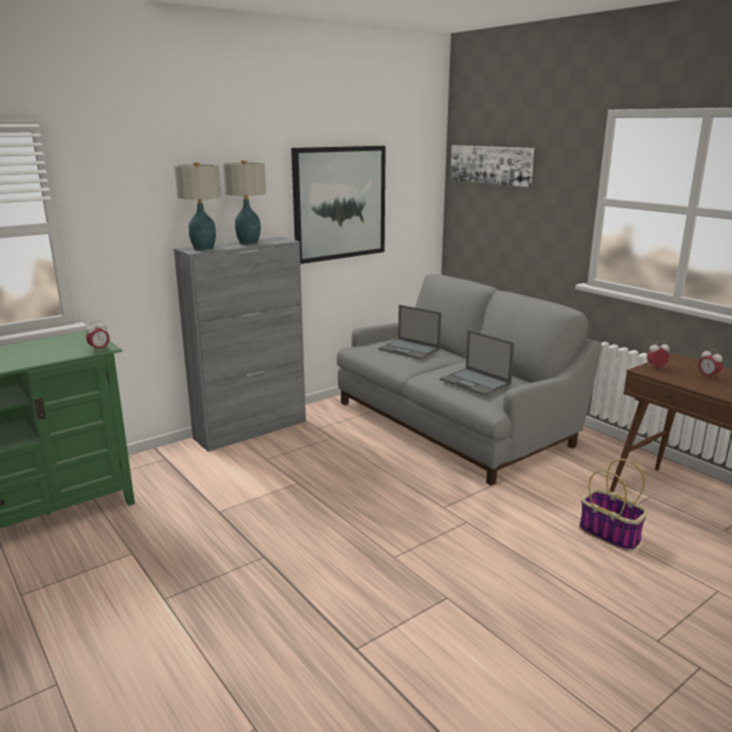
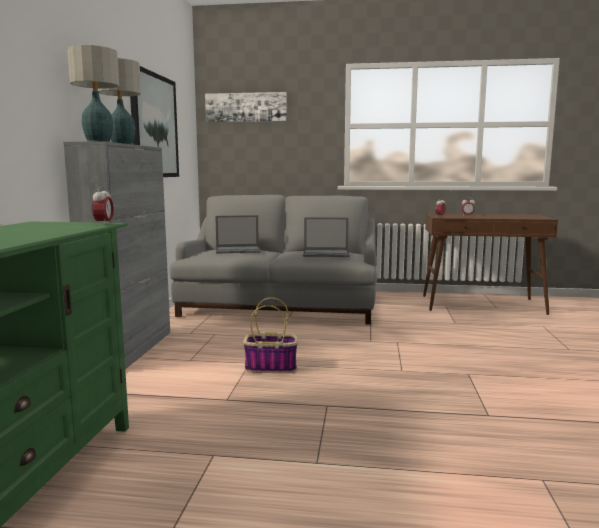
camera: 45 degrees left, 10 degrees down
(610, 534) = (466, 323): basket -> basket (272, 367)

